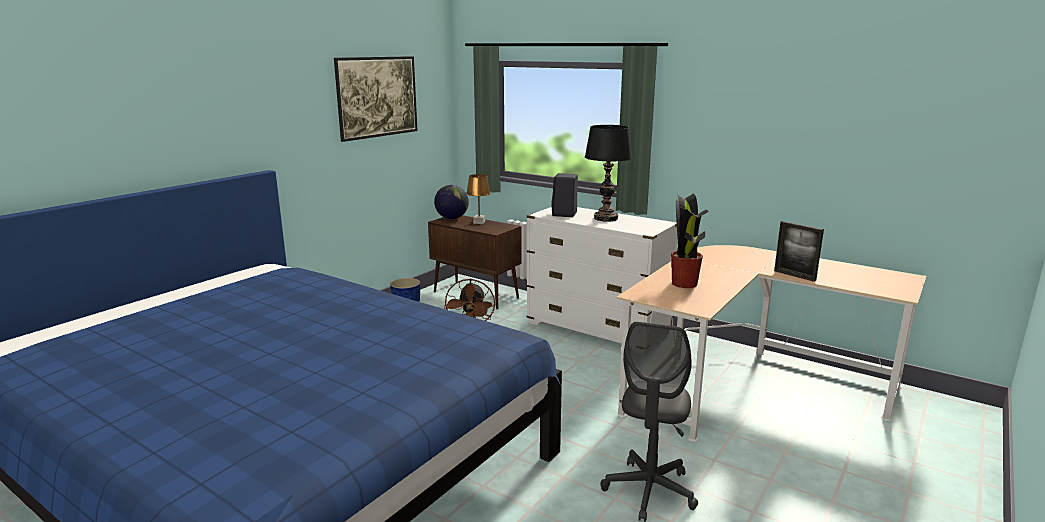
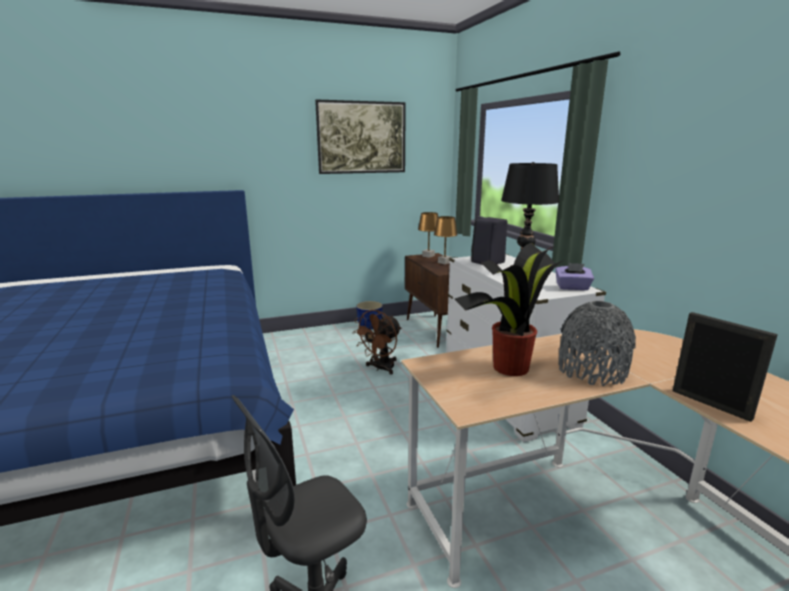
camera: 35 degrees right, 0 degrees up
(452, 218) = (428, 256): globe -> brown table lamp
(656, 223) = (572, 287): none -> purple tissue box
(725, 274) = (591, 371): none -> grey vase
(794, 275) = (710, 404): picture frame -> picture frame turned 150 degrees clockwise

